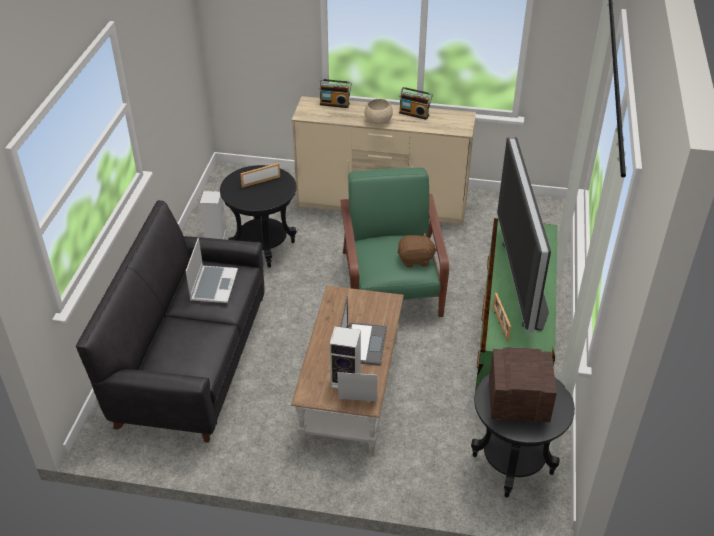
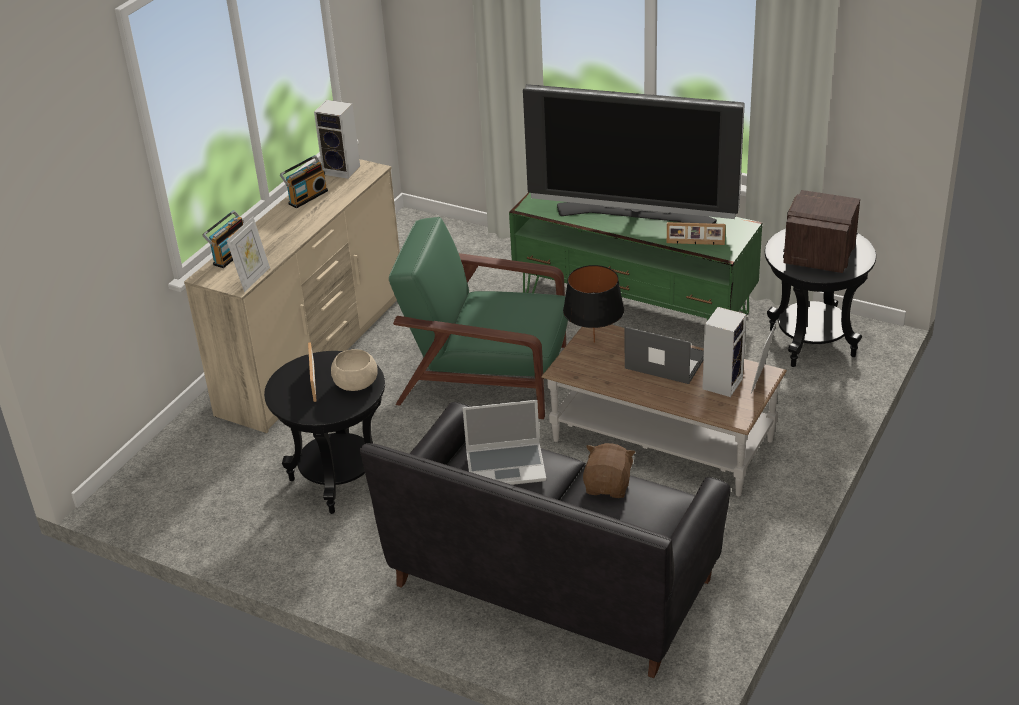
camera: 70 degrees left, 5 degrees down
(213, 285) = (506, 466): laptop -> laptop turned 150 degrees clockwise
(216, 236) = (279, 527): speaker -> speaker (343, 170)
(312, 118) = (253, 278): none -> picture frame
(373, 302) = (594, 342): none -> black table lamp
(378, 120) = (301, 226): beige bowl -> beige bowl (355, 383)
(415, 260) = (524, 301): brown plush toy -> brown plush toy (608, 486)

